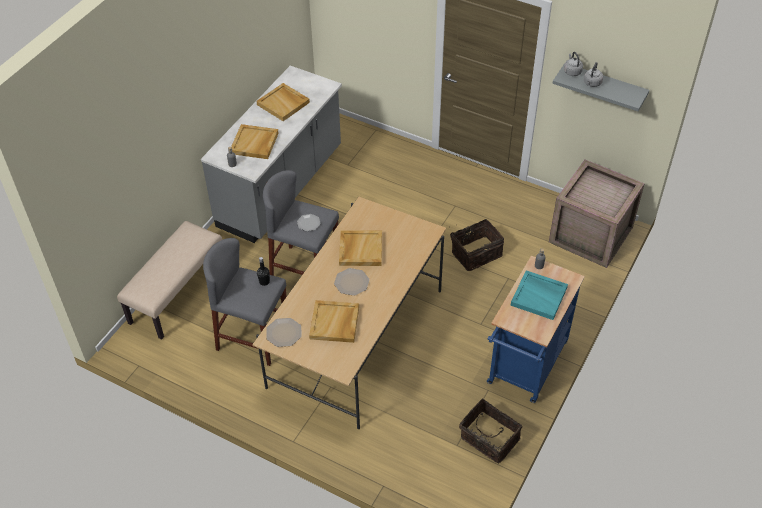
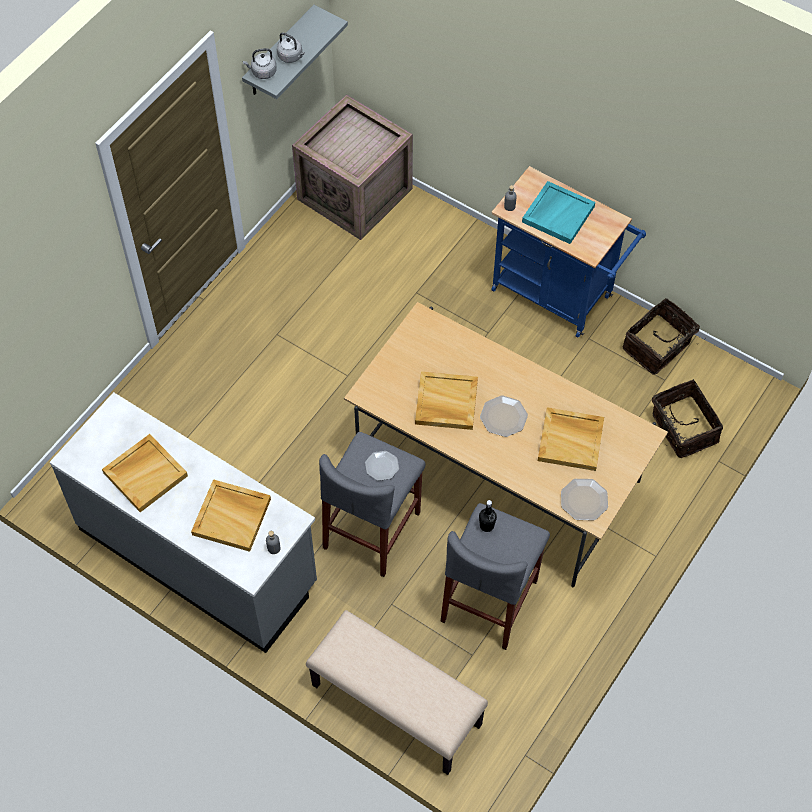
camera: 85 degrees left, 10 degrees up
(475, 253) = (368, 322): basket -> basket (682, 429)

